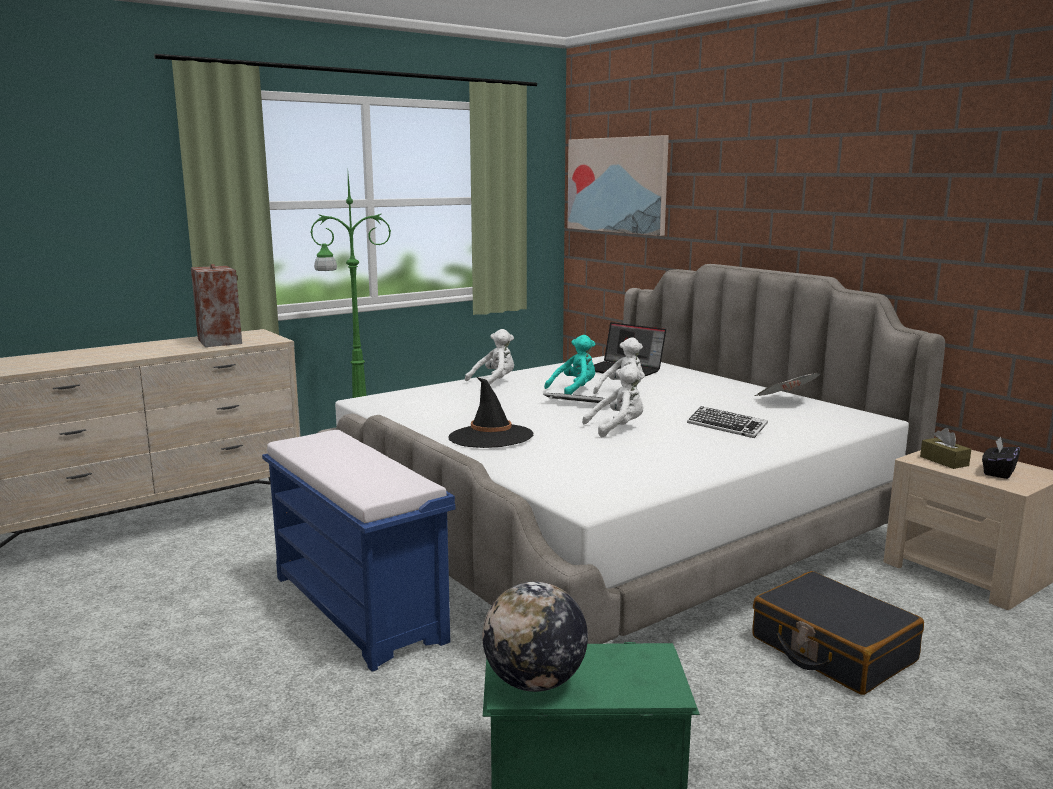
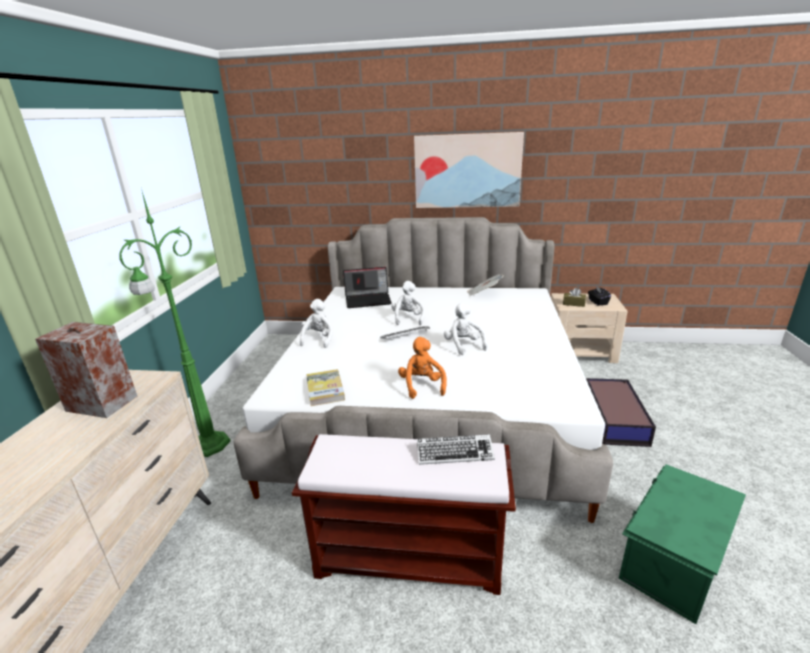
camera: 45 degrees left, 10 degrees up
(360, 608) = (410, 555): blue bench -> brown bench
(411, 411) = (325, 389): none -> book
(490, 437) = (422, 386): black hat -> orange plush toy
(535, 682) = (692, 536): globe -> none
(574, 390) = (378, 326): turquoise plush toy -> none
(617, 185) = (295, 170): picture -> picture (467, 171)
(617, 428) = (463, 345): white plush toy -> white plush toy turned 45 degrees counterclockwise
(726, 427) = (502, 322): keyboard -> keyboard (454, 453)
(832, 649) = (614, 418): black suitcase -> storage box

